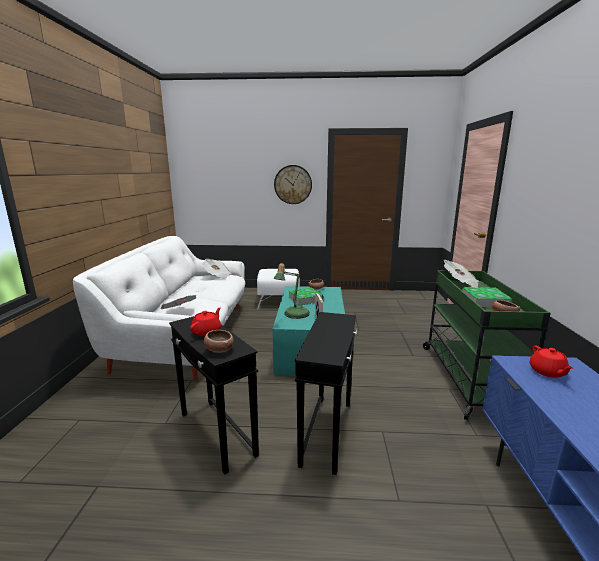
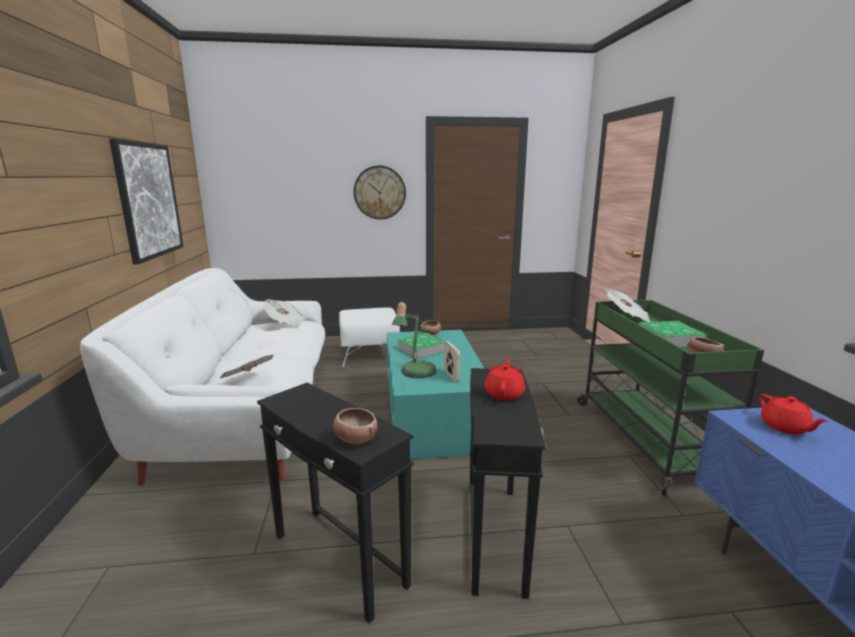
camera: 10 degrees left, 0 degrees up
(131, 189) = (148, 200): none -> picture
(207, 332) = (323, 411): red teapot -> red teapot (504, 393)

